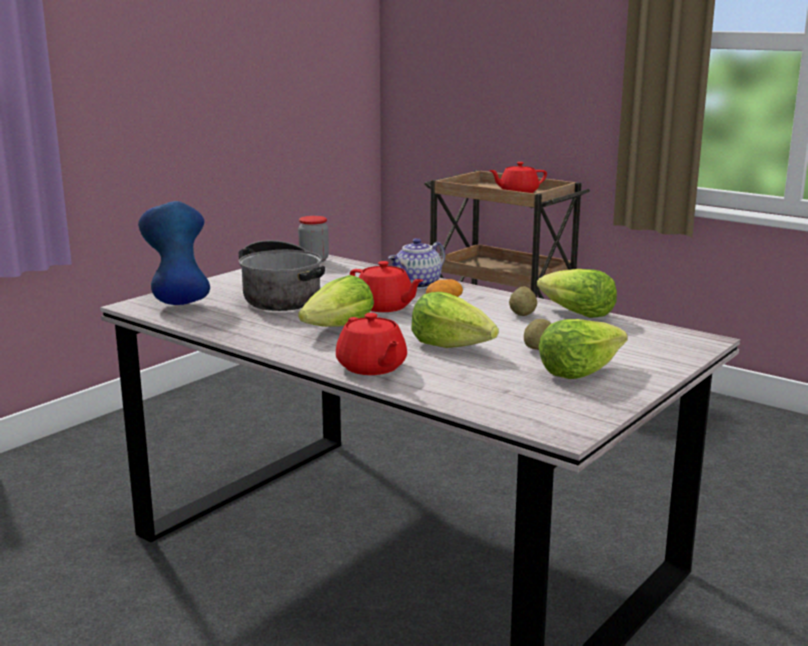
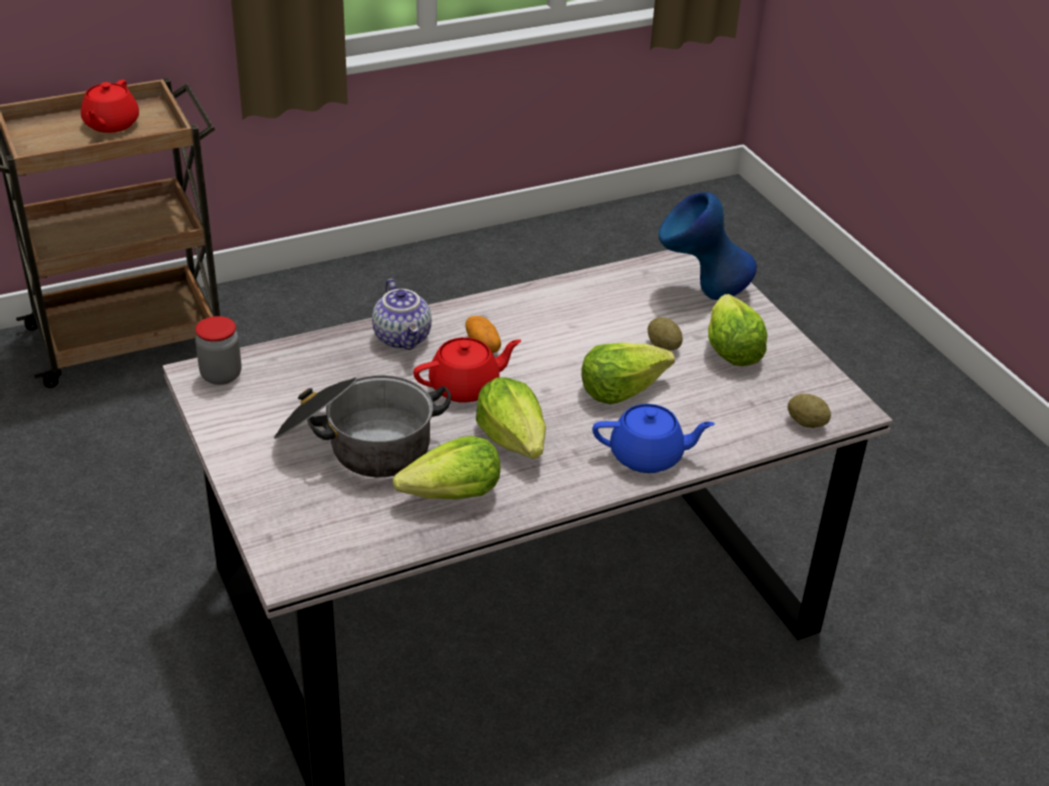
camera: 65 degrees left, 20 degrees up
(178, 301) = (306, 531): blue vase -> blue vase (701, 293)
(372, 368) = (648, 456): red teapot -> blue teapot
(522, 314) = (560, 315): potato -> potato (806, 423)
(575, 314) = (582, 286): lettuce -> lettuce (453, 495)

